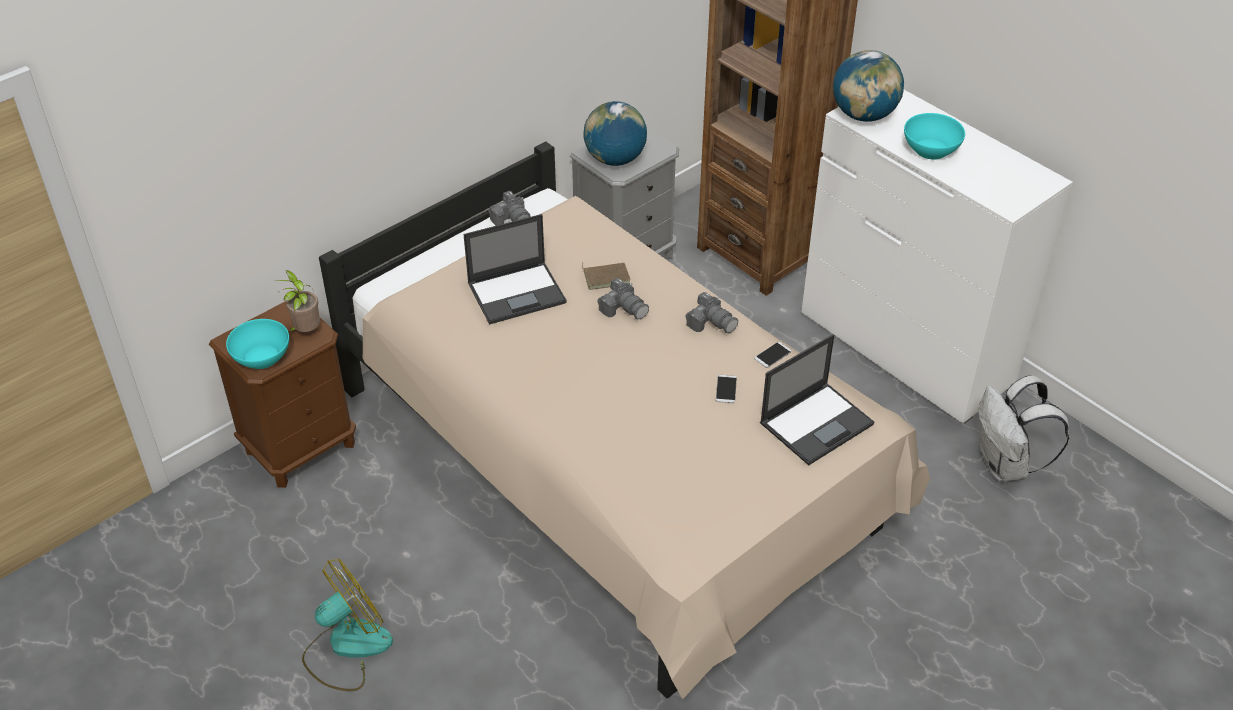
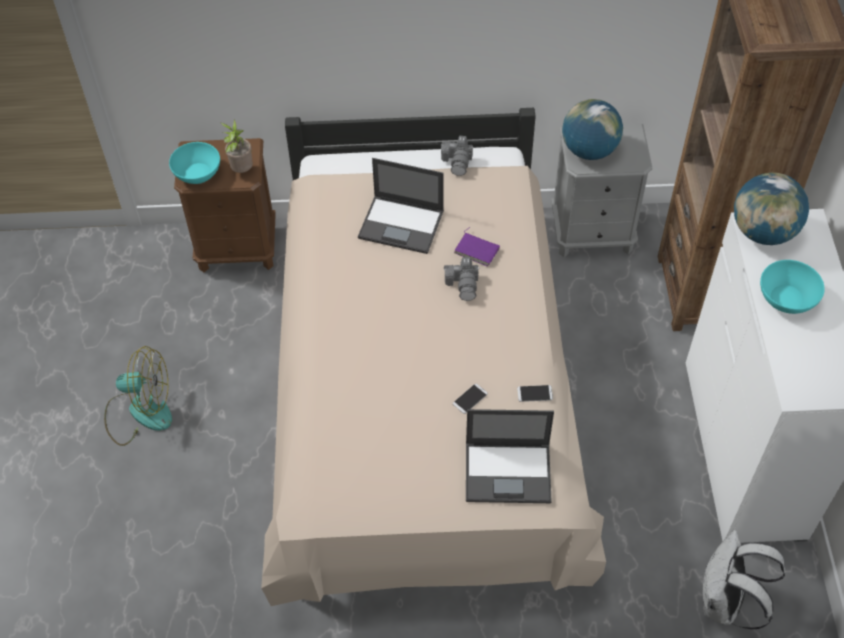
camera: 40 degrees right, 10 degrees up
(606, 277) = (477, 250): brown book -> purple book
(711, 322) = (516, 336): camera -> none

